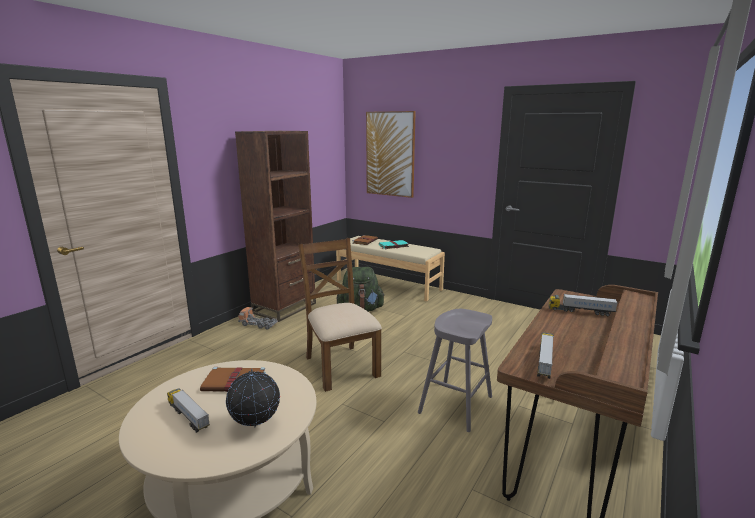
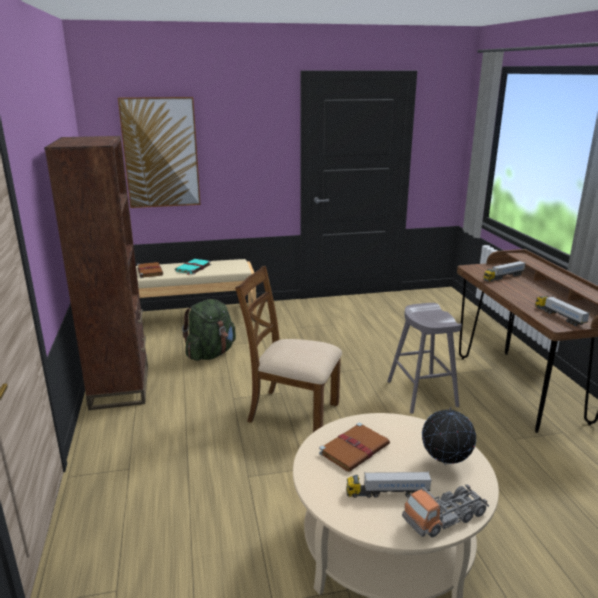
camera: 45 degrees left, 5 degrees up
(258, 324) = (126, 418): toy truck -> toy truck (445, 517)

